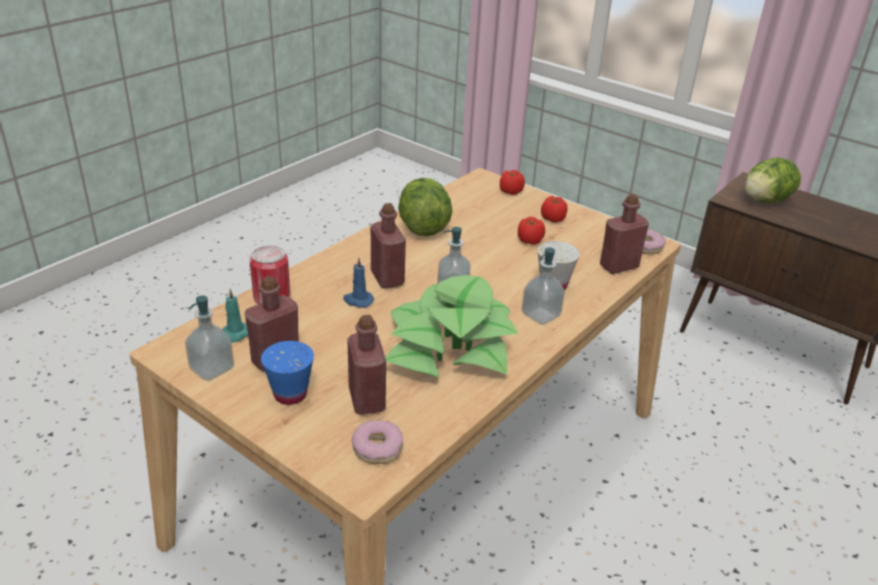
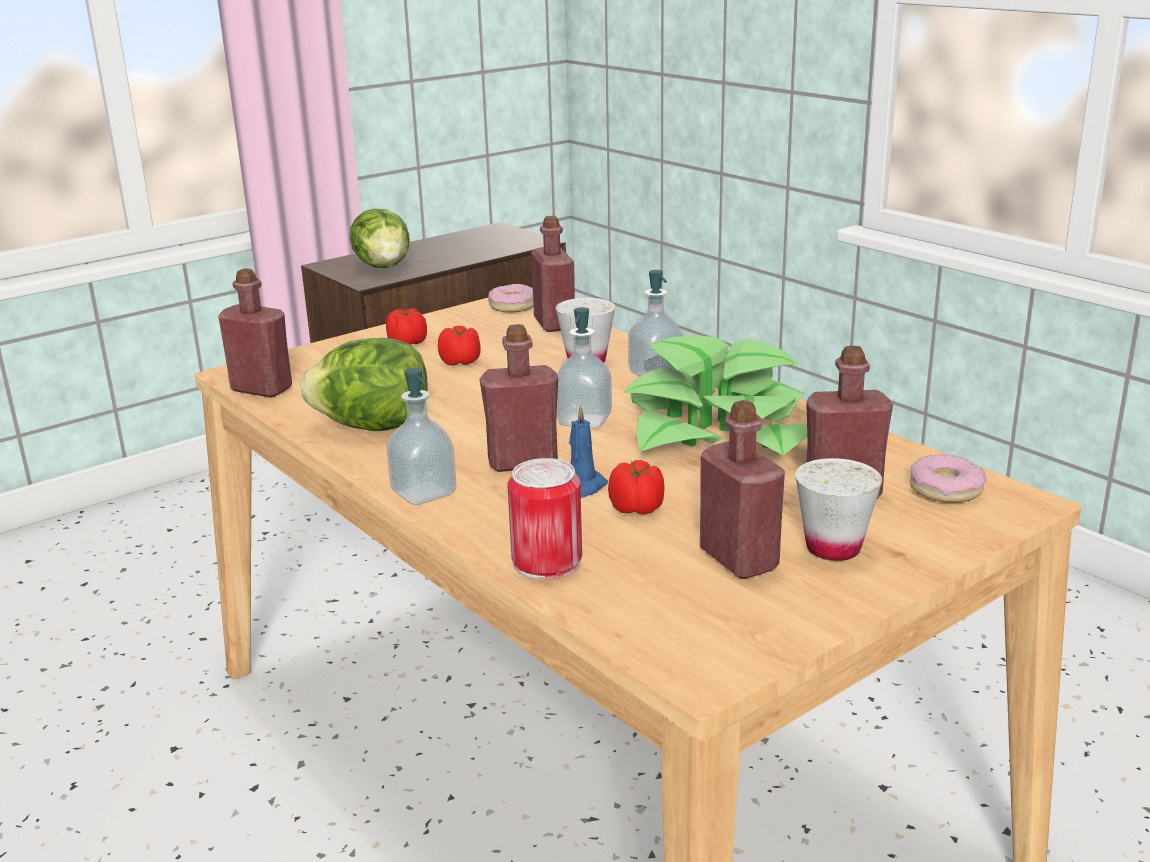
camera: 75 degrees left, 10 degrees down
(212, 369) = (762, 619): soap dispenser -> soap dispenser (423, 493)
(234, 335) = (659, 599): turquoise candle -> none
(290, 394) = (833, 548): blue cup -> white cup
(463, 188) = (261, 389): none -> red bottle
(510, 191) = (301, 360): tomato -> tomato (637, 509)

